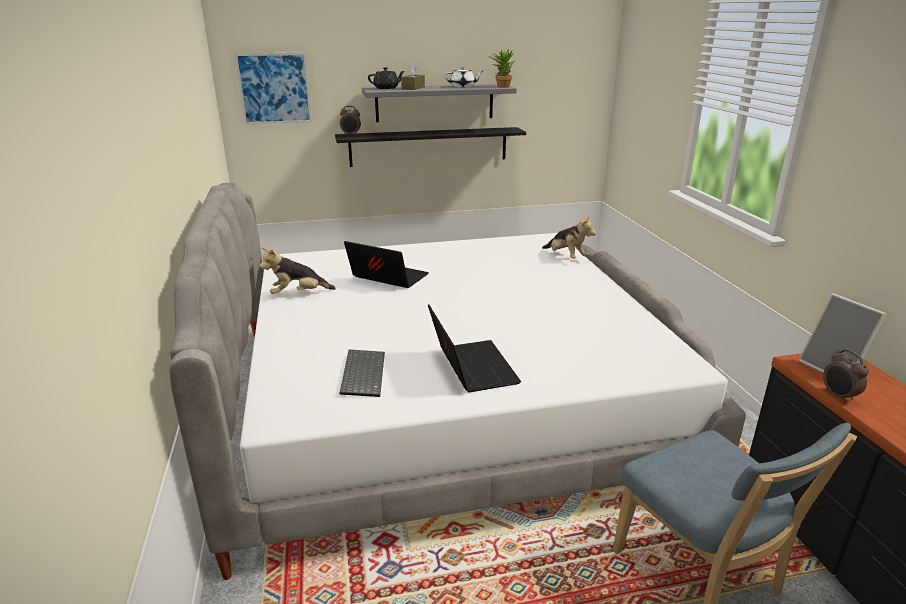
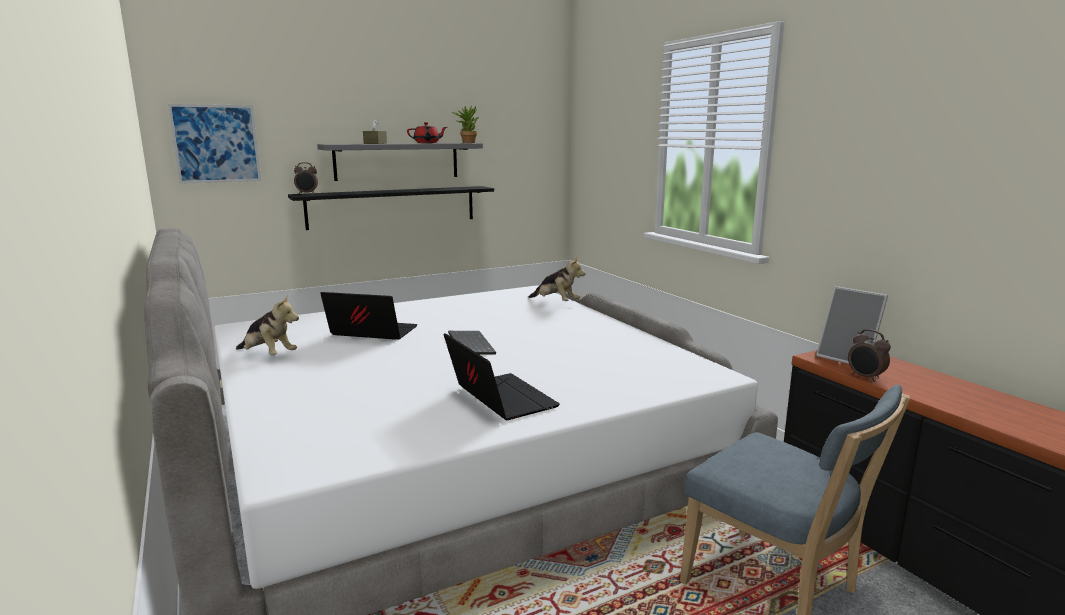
camera: 15 degrees left, 10 degrees down
(298, 294) = (268, 355): plush toy -> plush toy turned 120 degrees counterclockwise
(362, 374) = (375, 418): keyboard -> keyboard (469, 344)
(387, 88) = (346, 143): black teapot -> none
(463, 87) = (427, 143): white teapot -> red teapot

